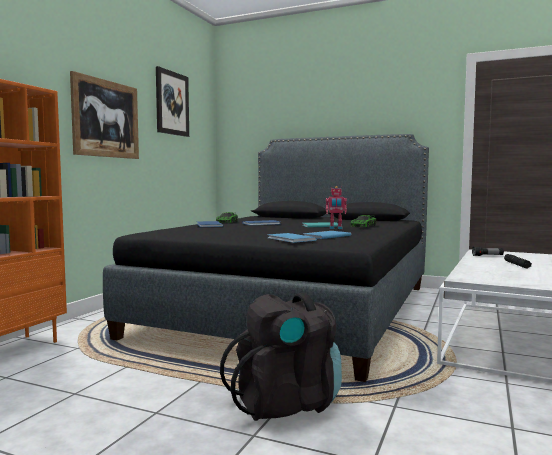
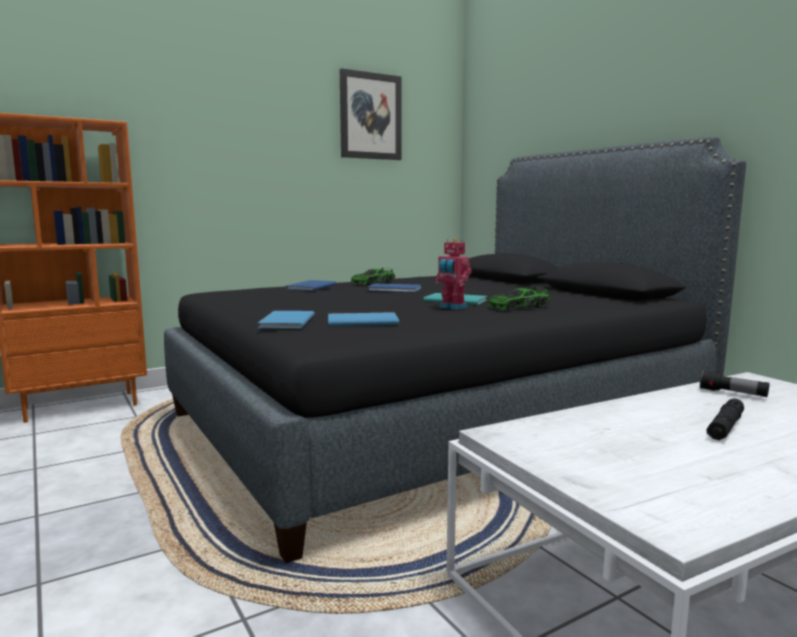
camera: 35 degrees right, 5 degrees up
(106, 119) = (251, 146): picture -> none
(286, 403) = (149, 555): black backpack -> none

